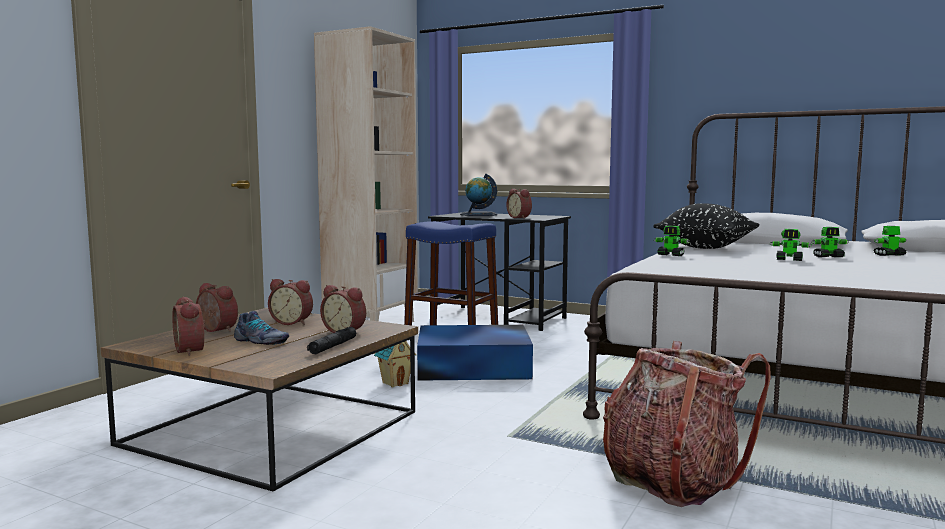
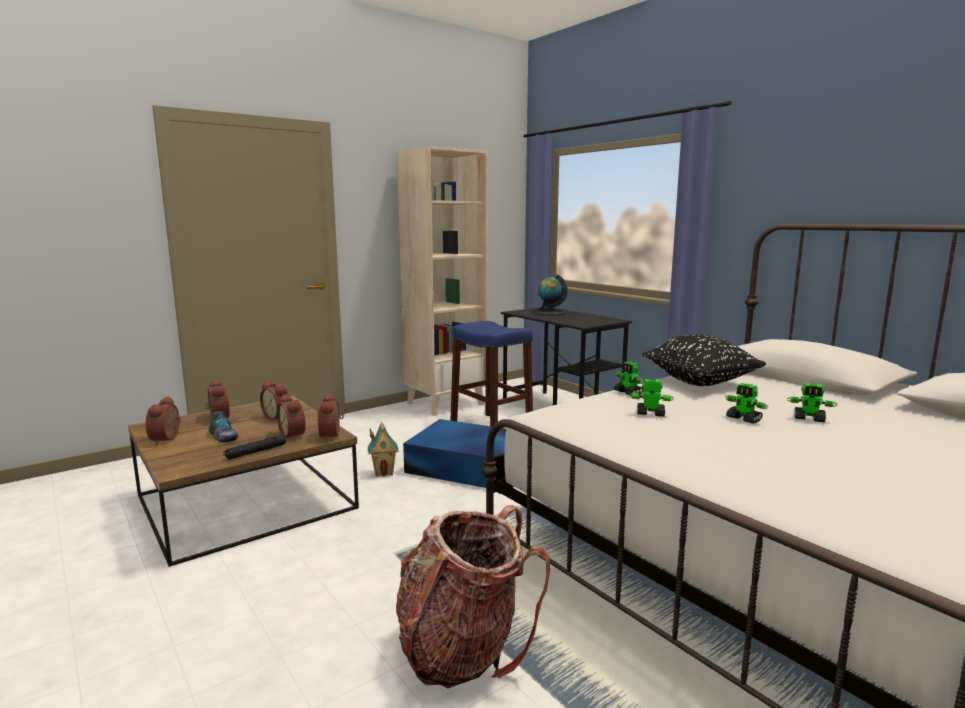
camera: 25 degrees right, 5 degrees up
(520, 218) = (572, 321): alarm clock -> alarm clock (332, 435)
(889, 255) = (902, 425): toy robot -> toy robot (650, 414)

